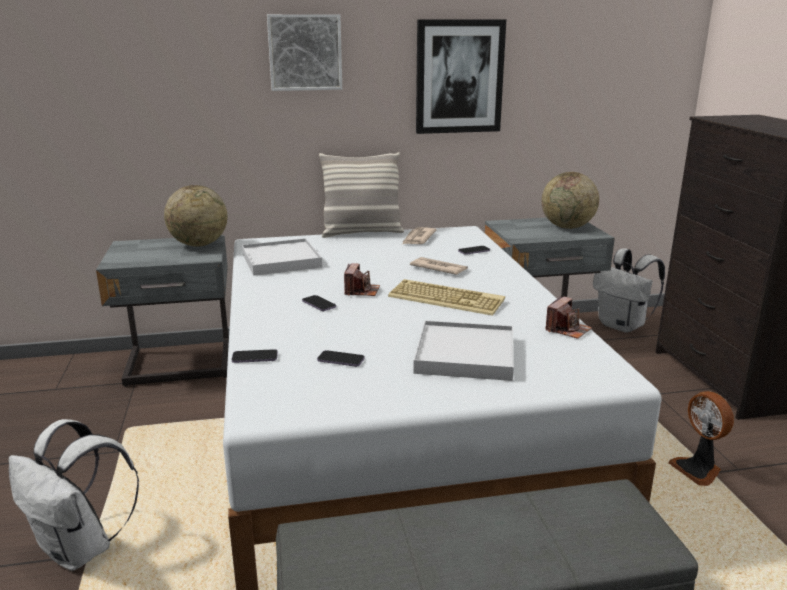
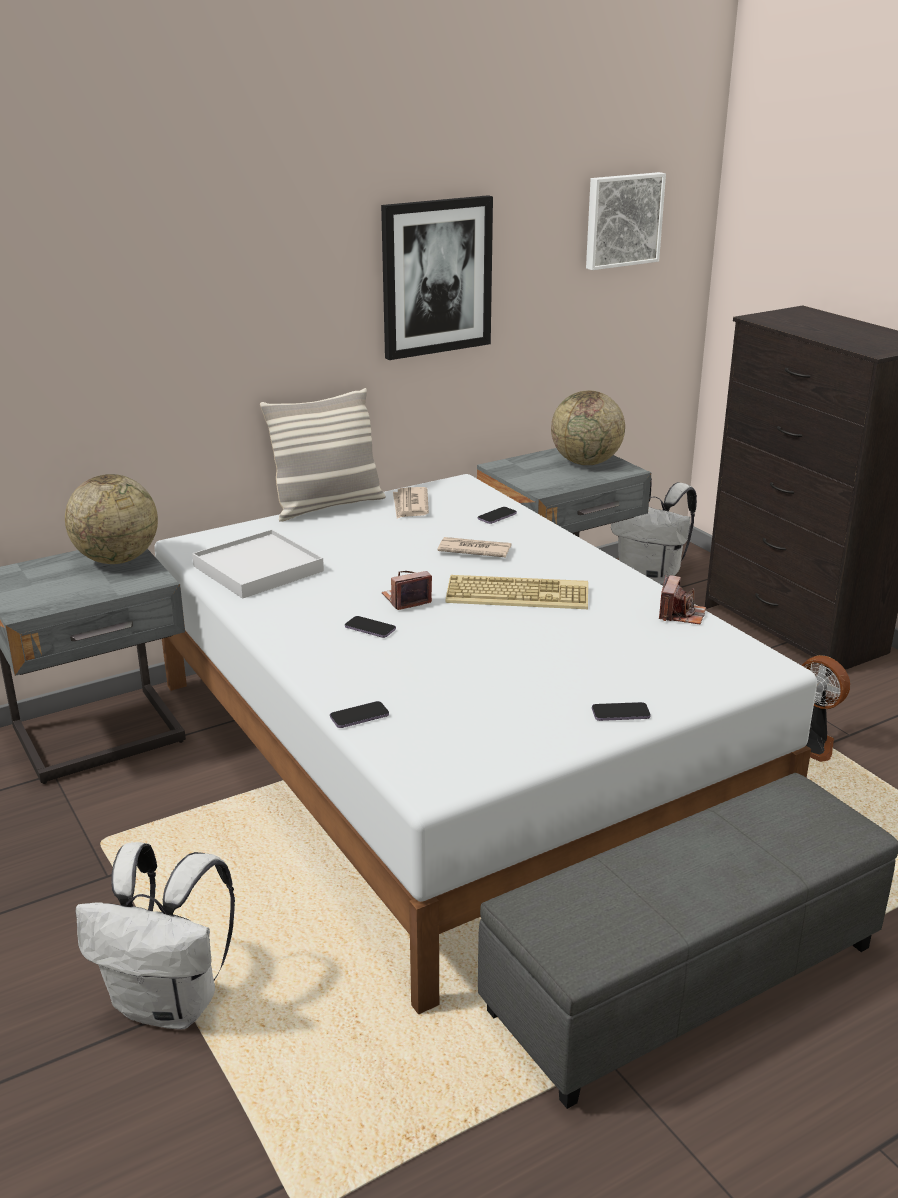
camera: 20 degrees left, 5 degrees up
(305, 52) = (236, 264): picture -> picture (622, 220)
(341, 360) = (463, 700): phone -> phone (620, 713)
(361, 291) = (406, 600): camera -> camera turned 105 degrees counterclockwise
(465, 355) = (596, 667): white tray -> none

